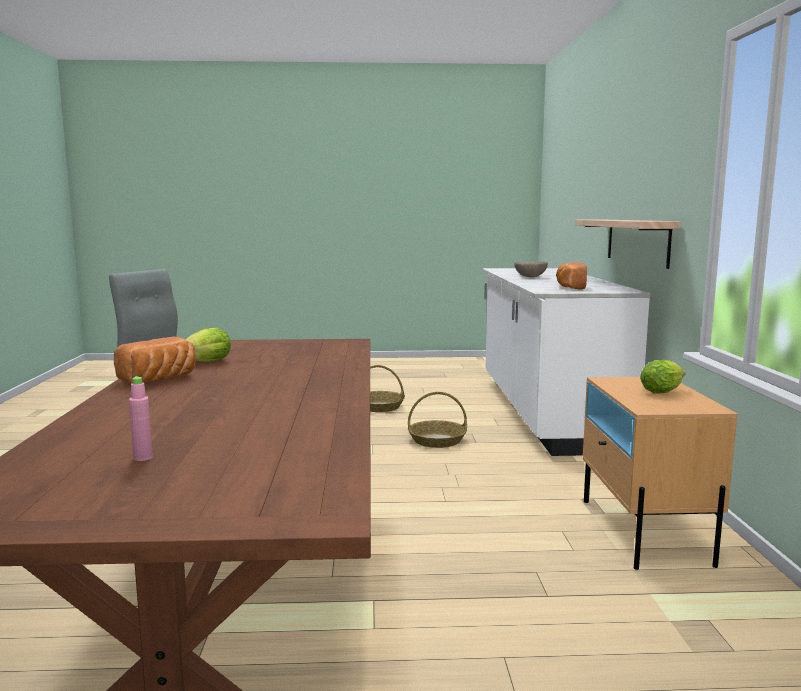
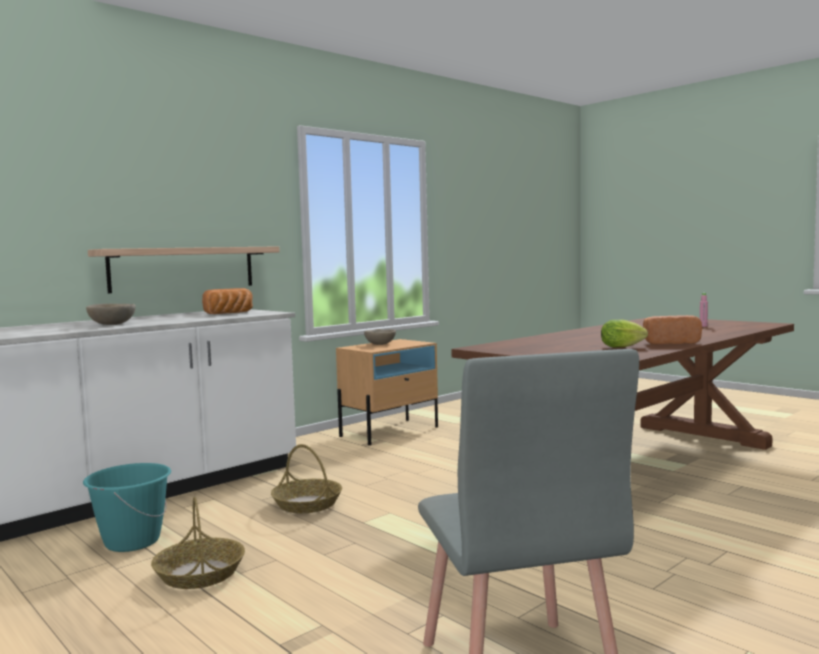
camera: 130 degrees left, 5 degrees down
(451, 403) = (132, 541): none -> turquoise bucket
(663, 391) = (380, 344): lettuce -> beige bowl

